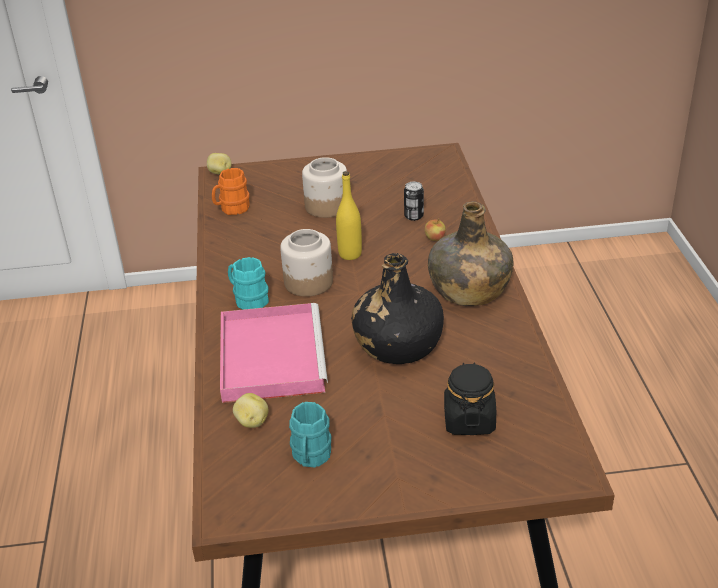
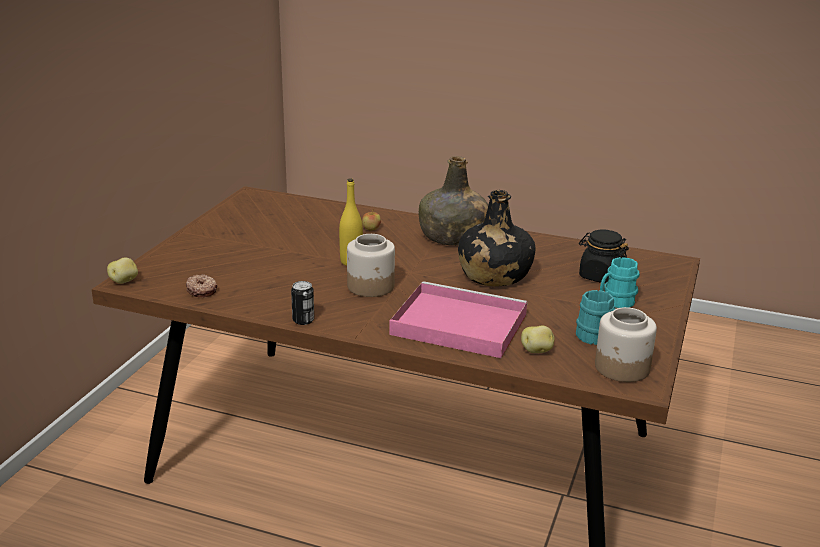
camera: 65 degrees left, 10 degrees down
(231, 209) = (202, 290): orange mug -> donut
(248, 299) = (364, 316): turquoise mug -> turquoise mug (615, 302)
(326, 206) = (263, 253): jar -> jar (622, 368)
(413, 216) = (329, 227): can -> can (303, 320)

